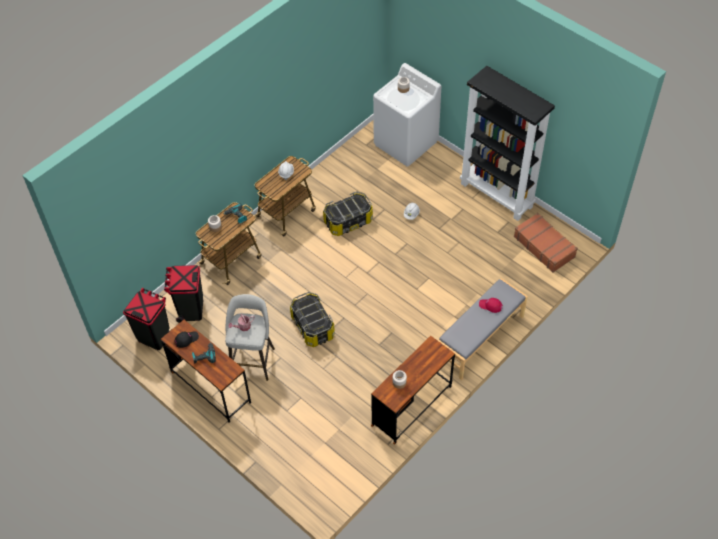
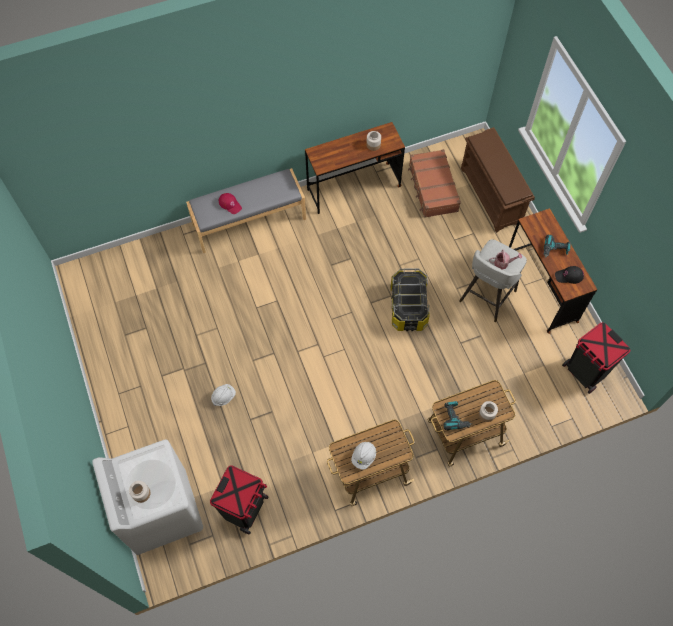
camera: 155 degrees left, 10 degrees up
(190, 309) = (534, 387): black trash can -> black trash can (245, 509)
(285, 453) = (491, 196): none -> brown shoe rack
(348, 221) = (302, 422): storage box -> none
(497, 195) = (110, 375): black bookcase -> none
(544, 246) = (112, 287): brown suitcase -> brown suitcase (432, 188)

